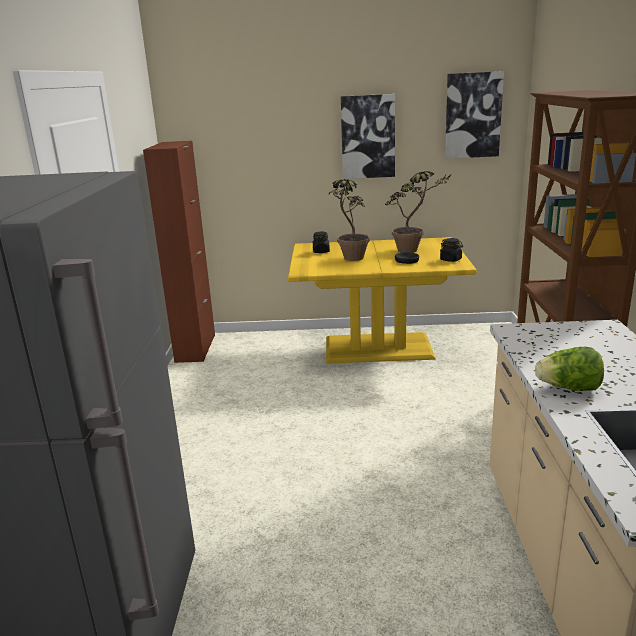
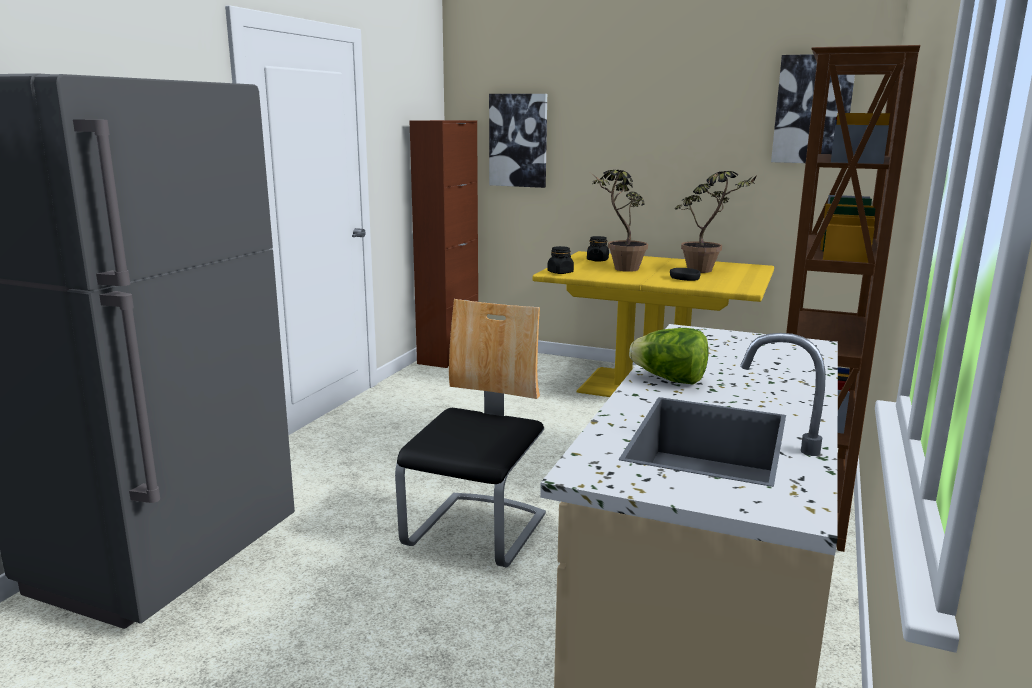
camera: 20 degrees right, 5 degrees down
(351, 519) = (477, 531): none -> chair
(368, 137) = (675, 129): picture -> picture (518, 140)
(451, 260) = (741, 283): black jar -> black jar (560, 272)

